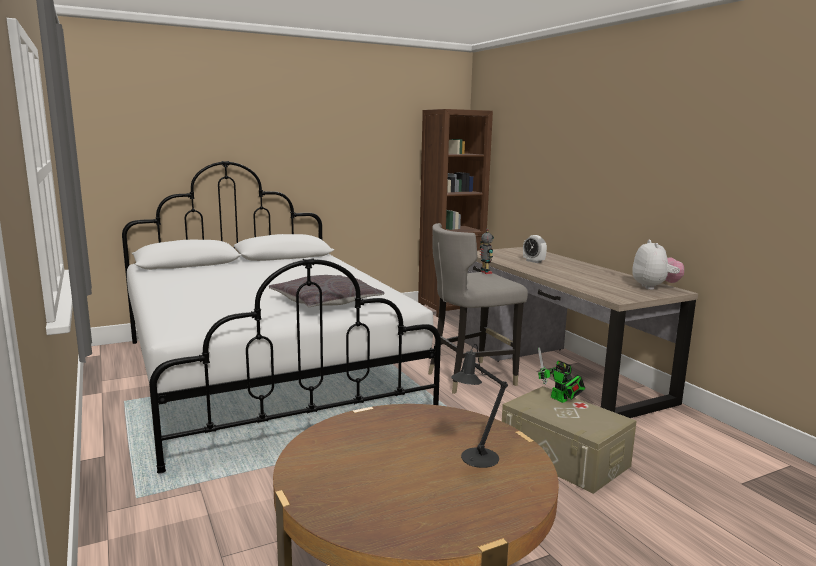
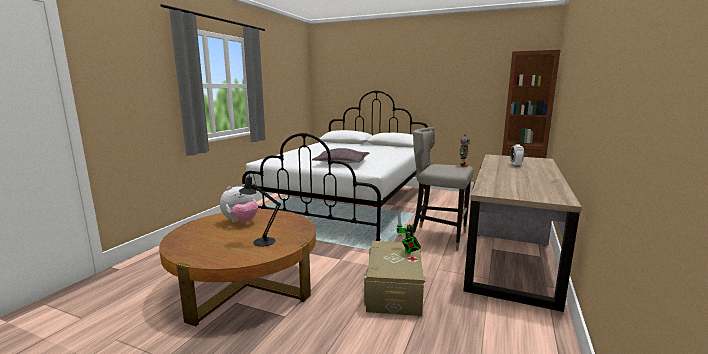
camera: 50 degrees right, 0 degrees up
(654, 287) = (551, 195): plush toy -> plush toy (241, 222)

